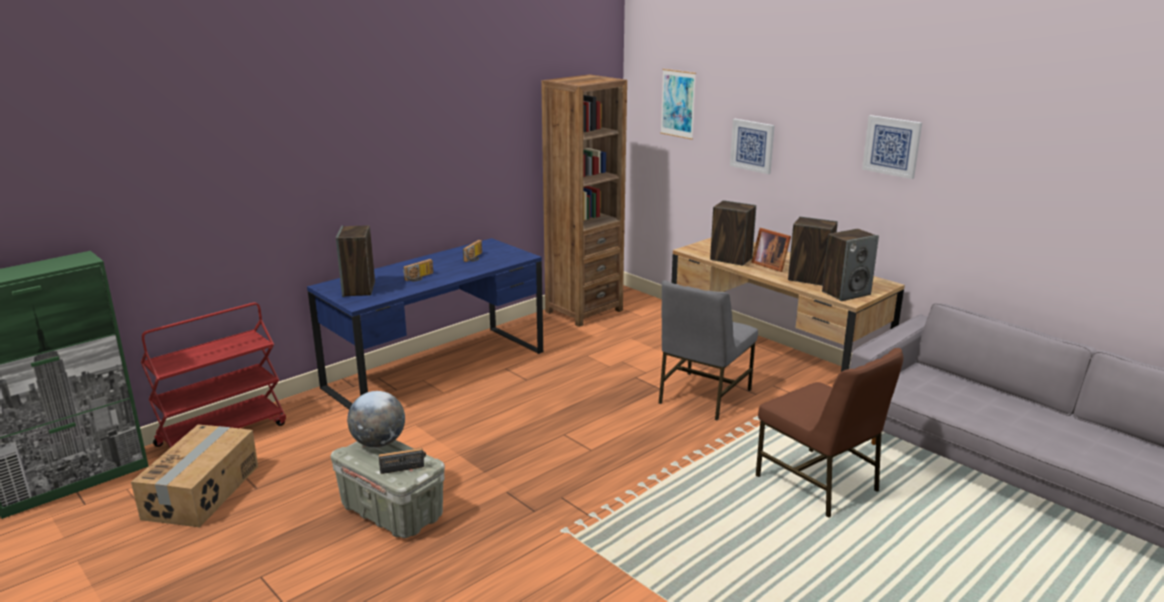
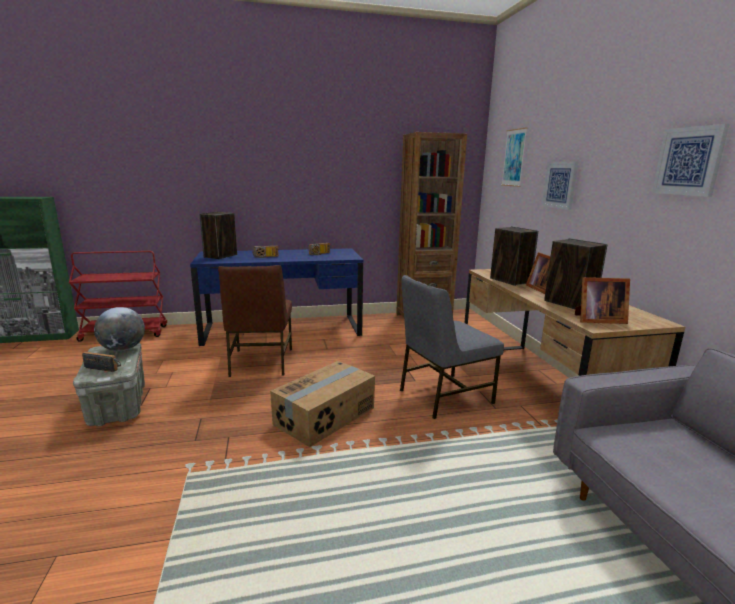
camera: 30 degrees right, 5 degrees down
(203, 492) = (62, 359): cardboard box -> cardboard box (325, 416)
(819, 483) = (470, 519): brown chair -> brown chair (260, 362)
(846, 293) = (597, 320): speaker -> picture frame

